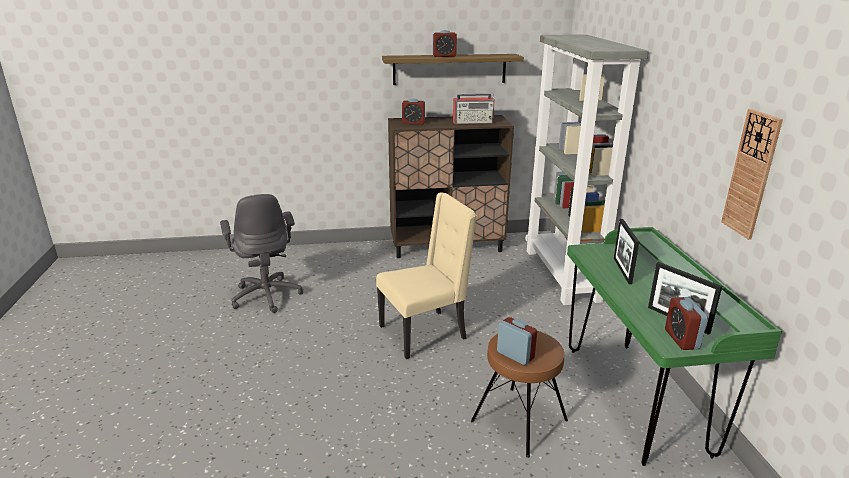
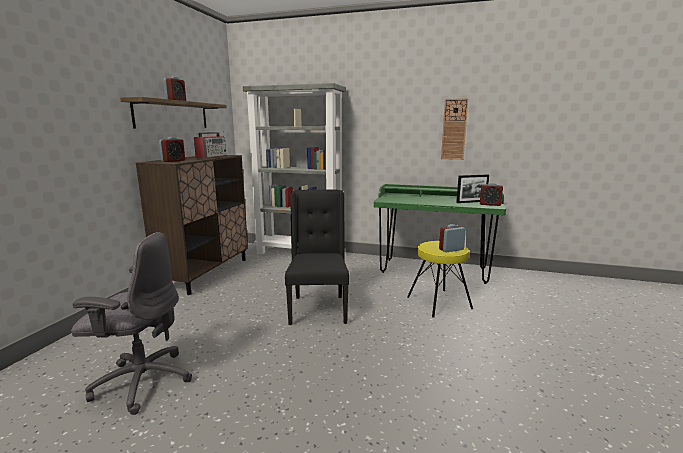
camera: 65 degrees left, 10 degrees down
(424, 333) = (318, 309): beige chair -> black chair
(518, 420) = (438, 303): brown stool -> yellow stool
(622, 270) = (414, 200): picture frame -> none

